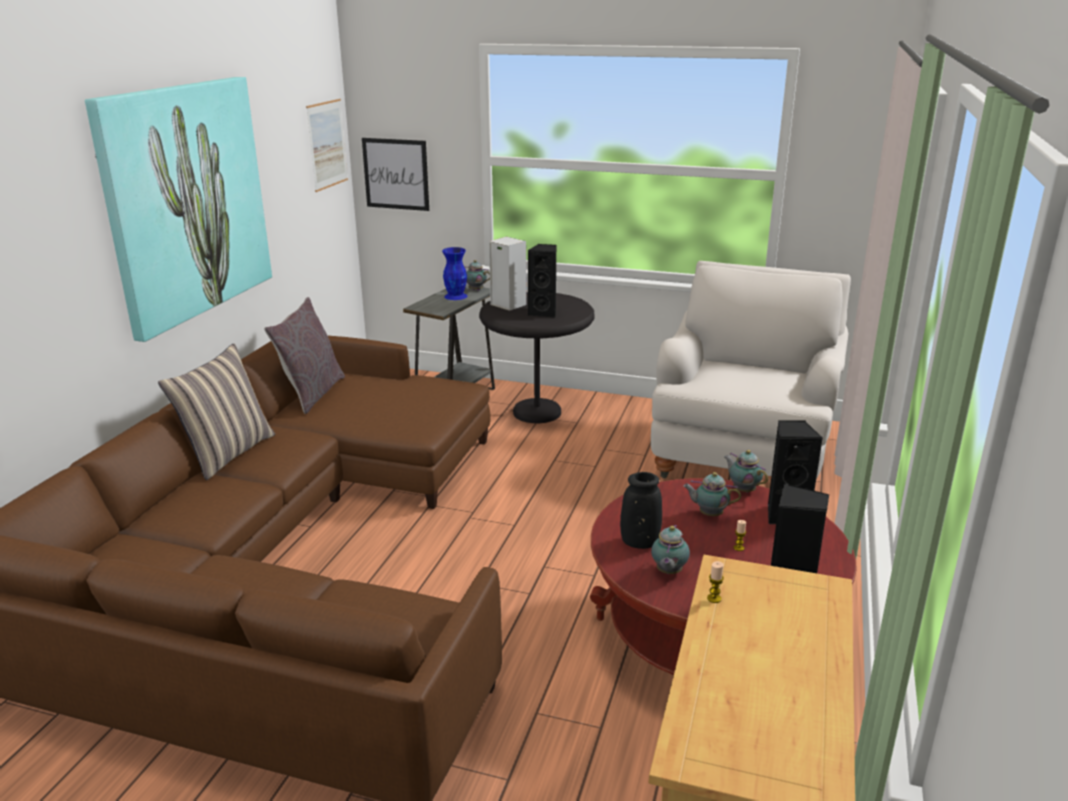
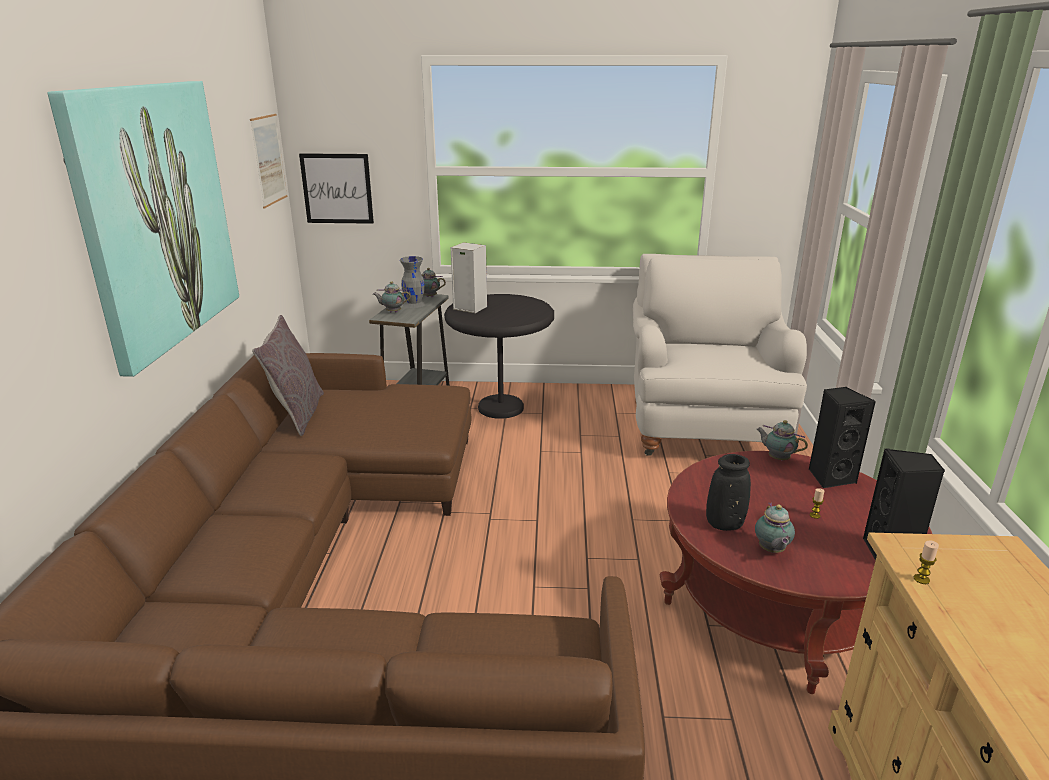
camera: 15 degrees left, 0 degrees up
(228, 453) = (236, 489): pillow -> none
(456, 296) = (414, 304): blue vase -> grey vase
(544, 312) = (509, 312): black speaker -> none
(709, 514) = (765, 486): teapot -> teapot (392, 312)

